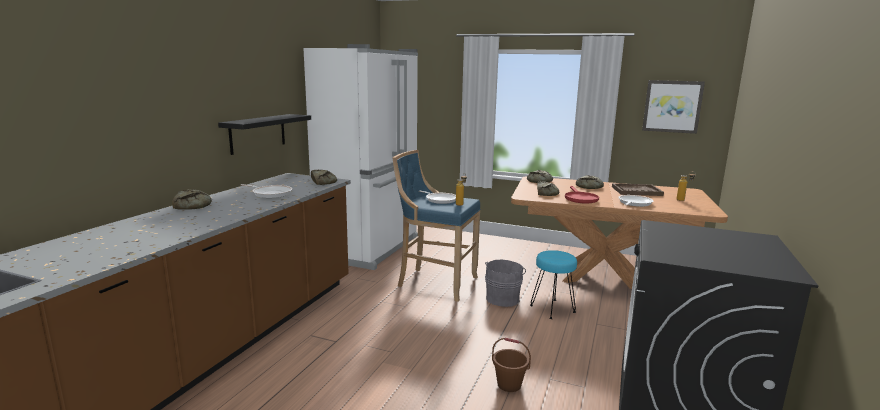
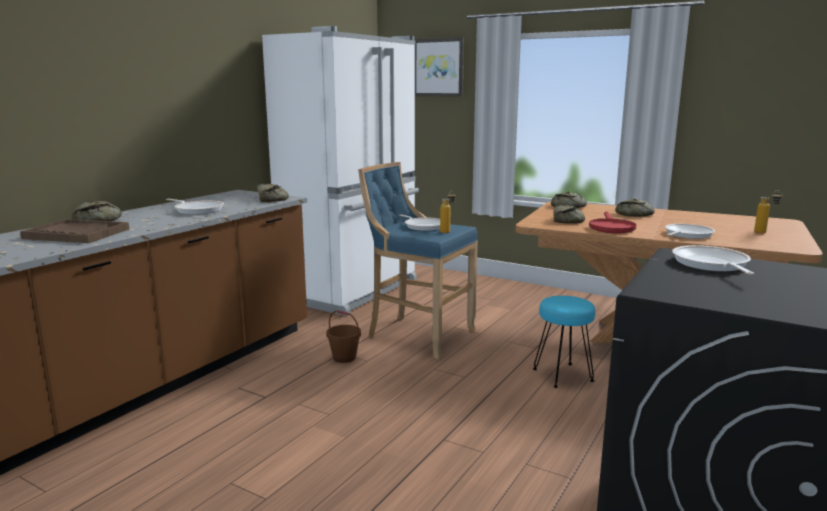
camera: 10 degrees right, 0 degrees up
(258, 133) = (197, 139): black shelf -> none
(503, 298) = (500, 358): grey bucket -> none
(509, 384) = (466, 466): brown bucket -> brown bucket (344, 357)
(636, 191) = (700, 220): brown tray -> brown tray (76, 234)
(672, 106) = (761, 103): picture -> picture (438, 67)
(684, 233) = (711, 264): none -> frying pan

